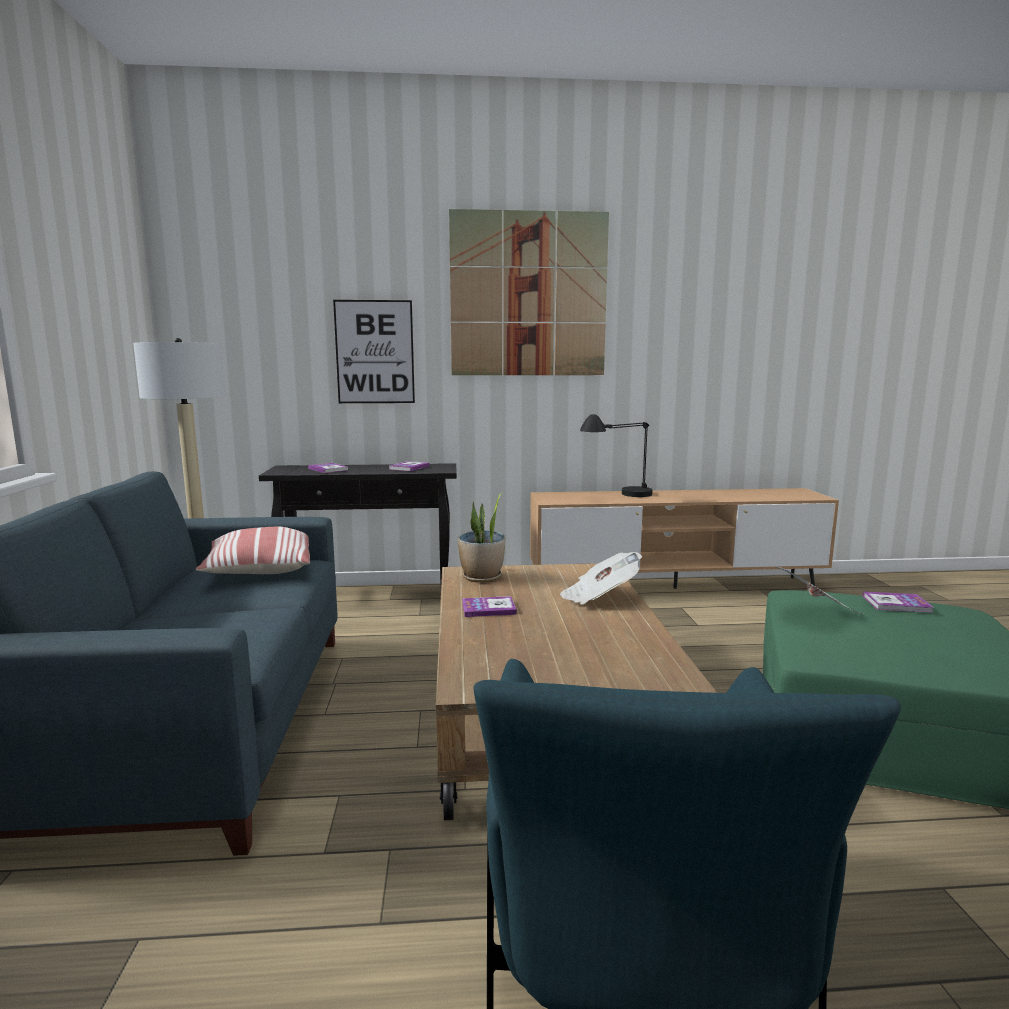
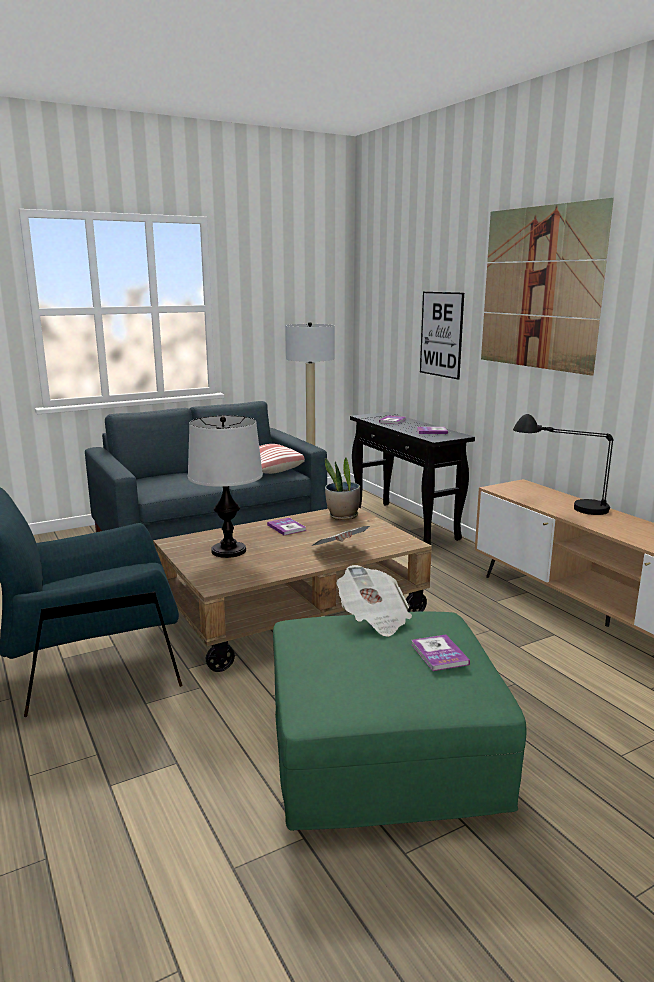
camera: 65 degrees right, 5 degrees up
(547, 653) = (229, 551): none -> table lamp

